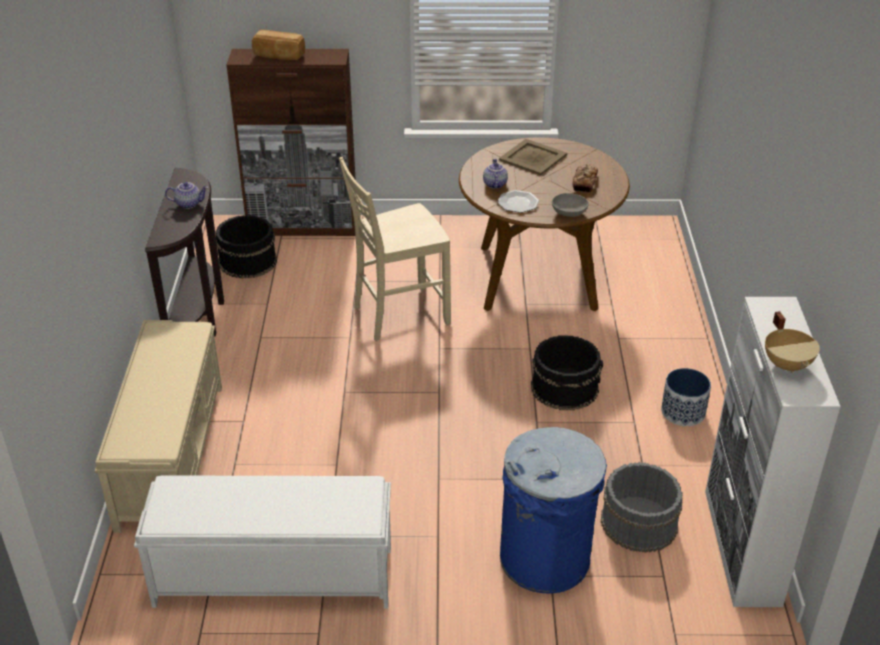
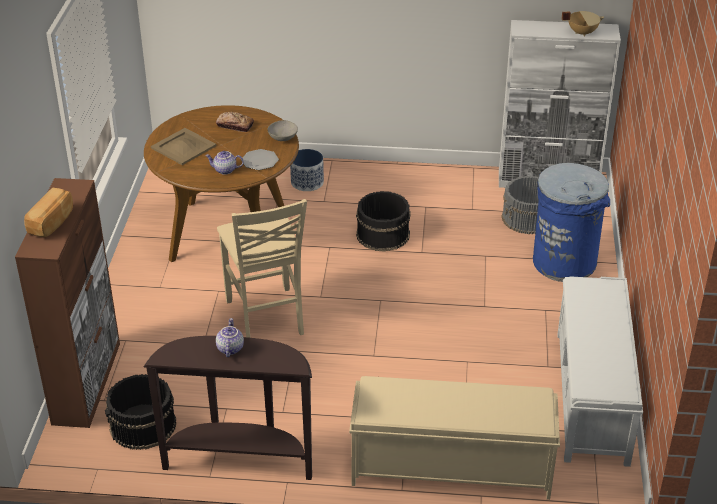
camera: 85 degrees left, 0 degrees up
(683, 412) = (416, 184): planter -> planter (307, 182)

